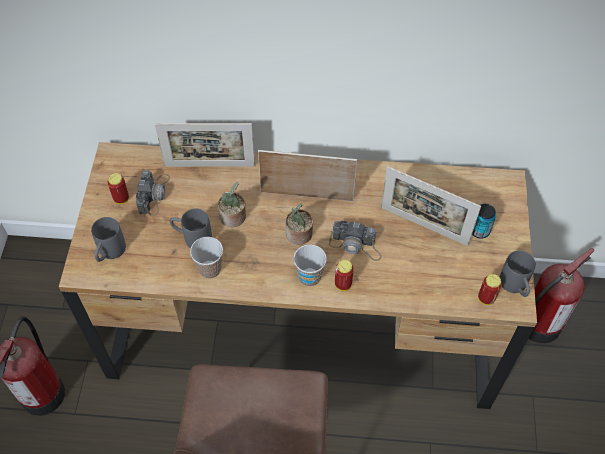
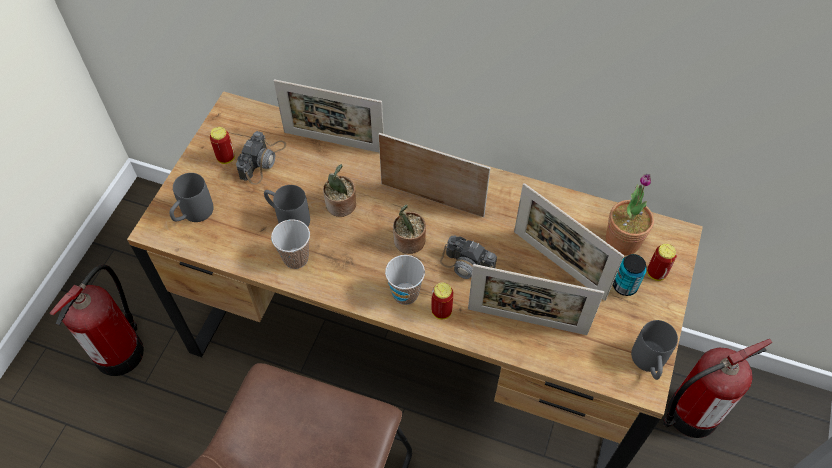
camera: 15 degrees right, 0 degrees up
(412, 276) = (527, 321): none -> picture frame
(467, 195) = (622, 241): none -> potted plant
(486, 298) = (608, 369): can -> can (656, 273)

